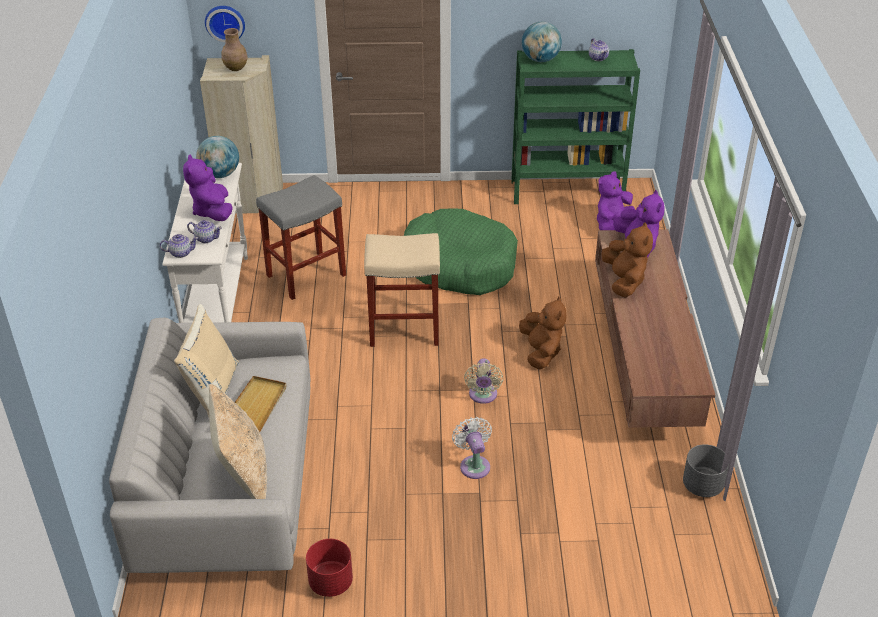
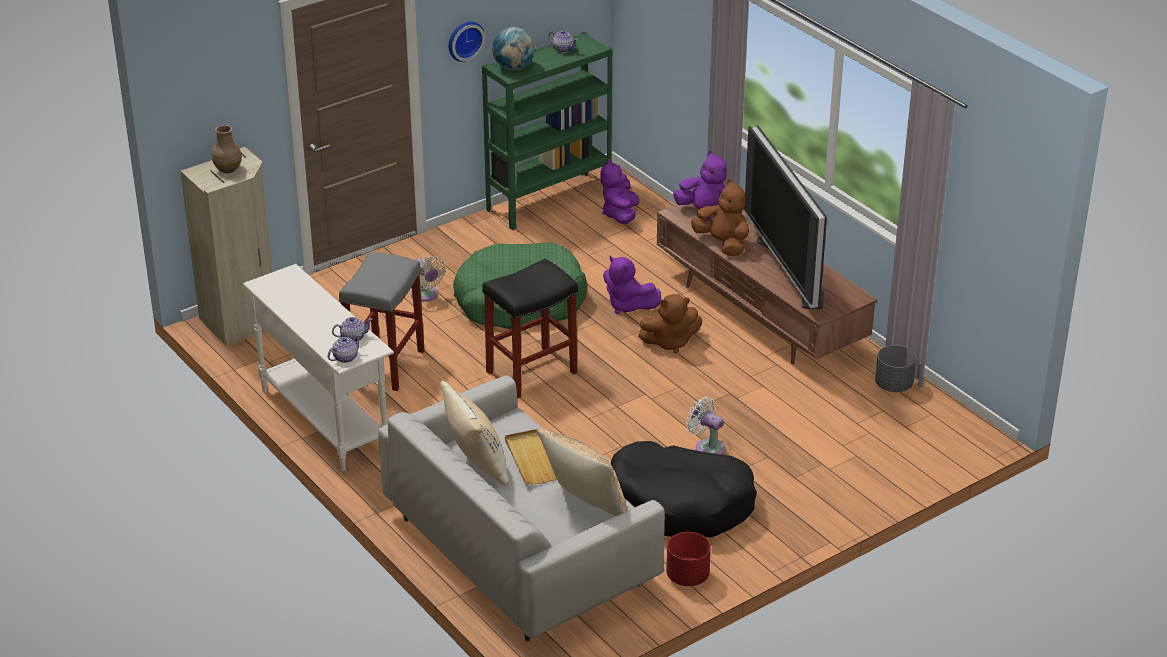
camera: 35 degrees left, 5 degrees down
(212, 211) = (327, 314): purple plush toy -> purple plush toy (627, 306)
(220, 174) = (290, 281): globe -> none
(225, 22) = (195, 124): wall clock -> wall clock (464, 40)
(397, 507) = (680, 504): none -> black dog bed
(405, 328) = (532, 372): beige stool -> black stool
(483, 396) = (658, 395): beige fan -> beige fan (425, 295)
(541, 352) = (670, 342): brown plush toy -> brown plush toy turned 120 degrees clockwise
(658, 332) = (790, 272): none -> television

